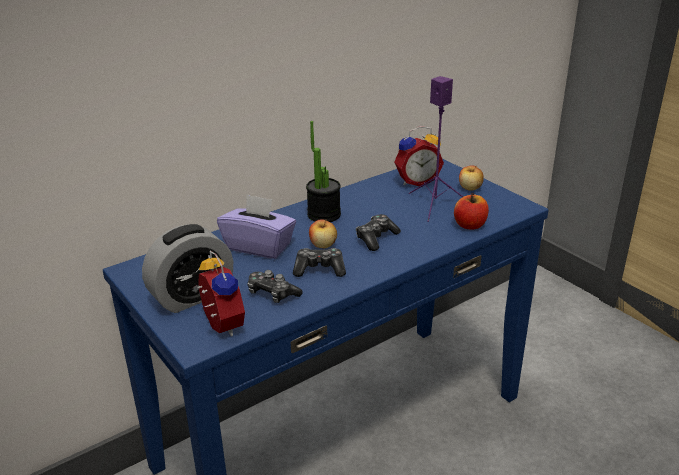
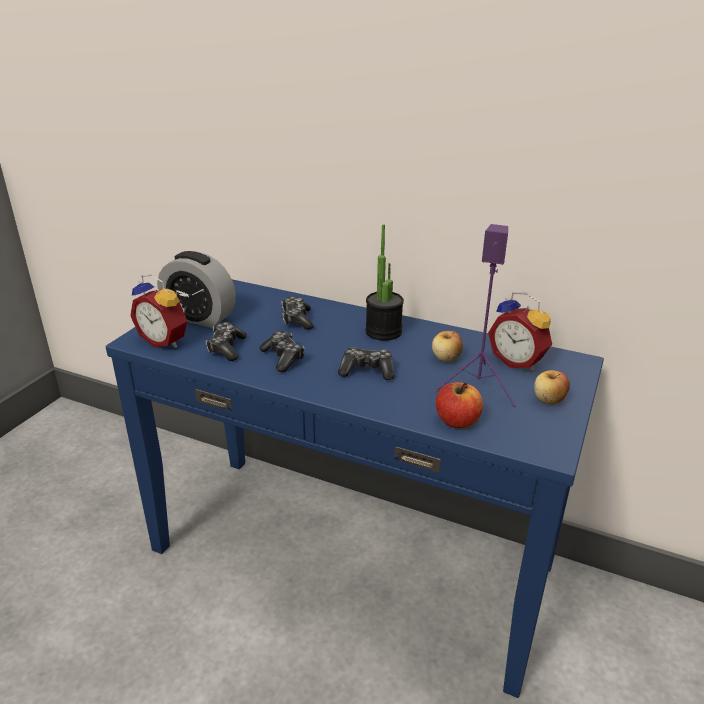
camera: 60 degrees right, 0 degrees up
(219, 326) = (165, 341): alarm clock -> alarm clock turned 90 degrees clockwise
(259, 246) = (297, 320): purple tissue box -> game controller
(323, 245) = (327, 347): apple -> apple (446, 358)

